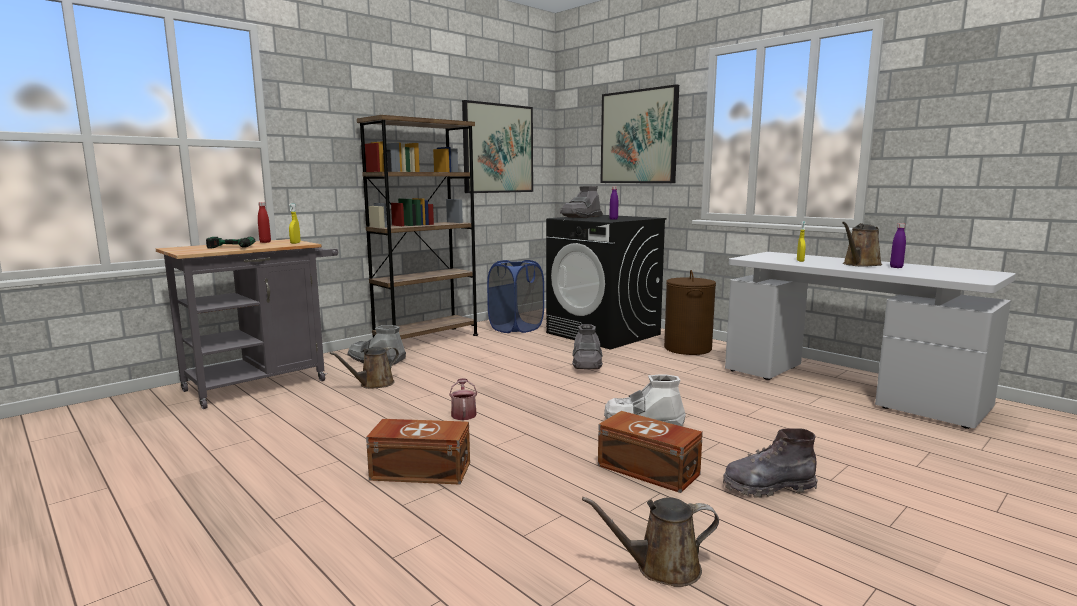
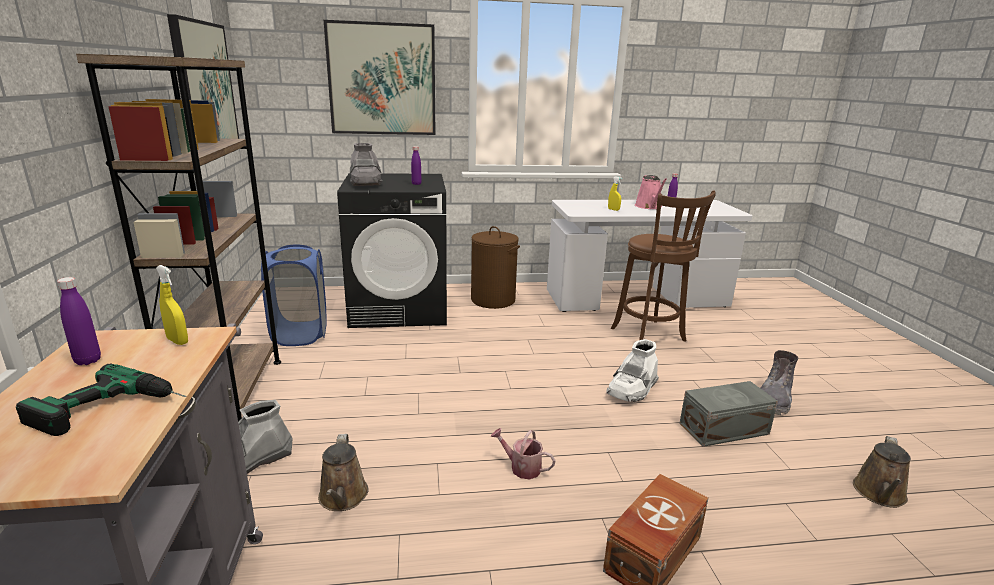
camera: 55 degrees left, 10 degrees up
(265, 242) = (88, 361): red bottle -> purple bottle
(587, 365) = (471, 351): grey boot -> none
(648, 471) = (725, 429): brown storage box -> grey storage box
(771, 409) = (650, 336): none -> brown stool
(860, 264) = (649, 207): brown watering can -> pink watering can

